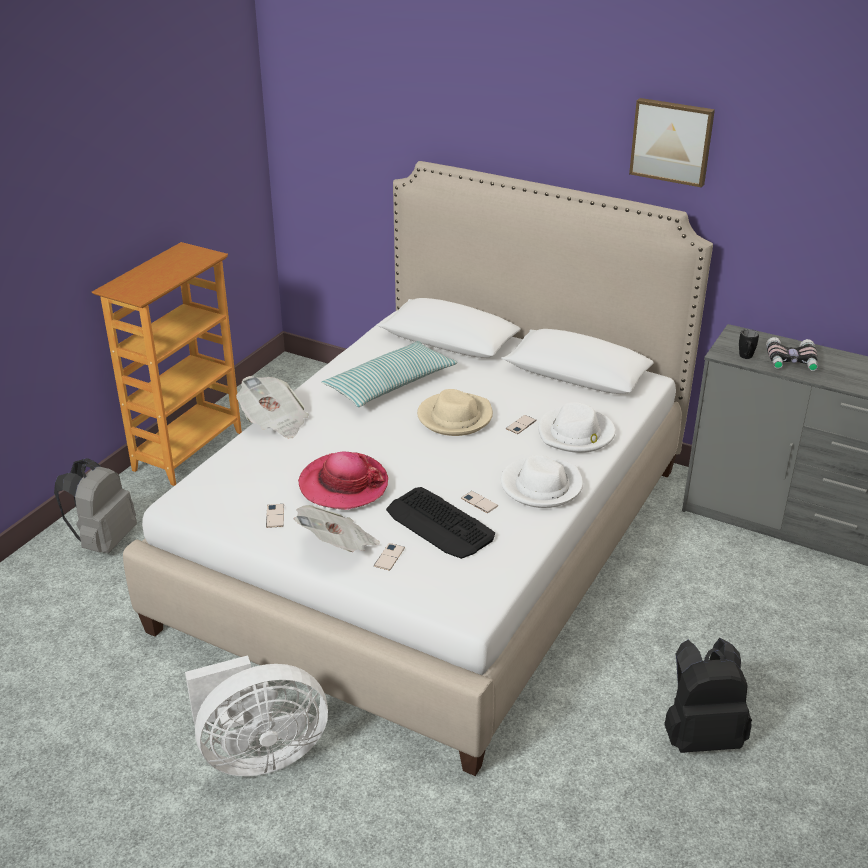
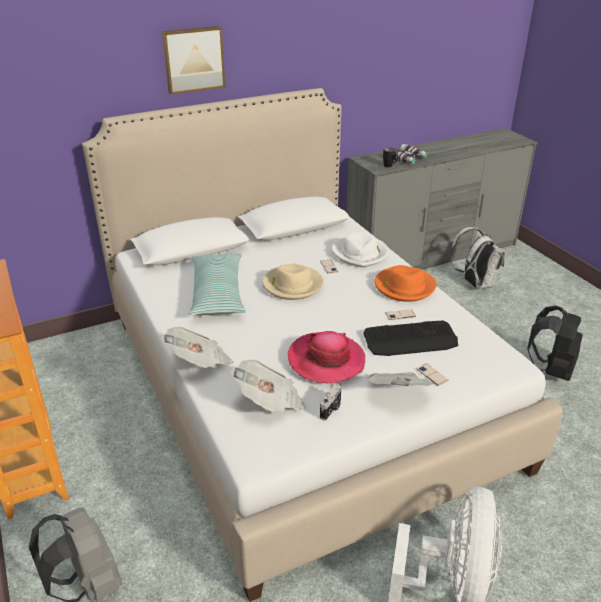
camera: 55 degrees left, 0 degrees up
(251, 478) = (270, 402): none -> newspaper
(275, 516) = (331, 409): phone -> camera
(541, 486) = (404, 286): white hat -> orange hat
(672, 141) = (297, 41): picture -> picture (193, 59)
(817, 599) = (474, 284): none -> white backpack

